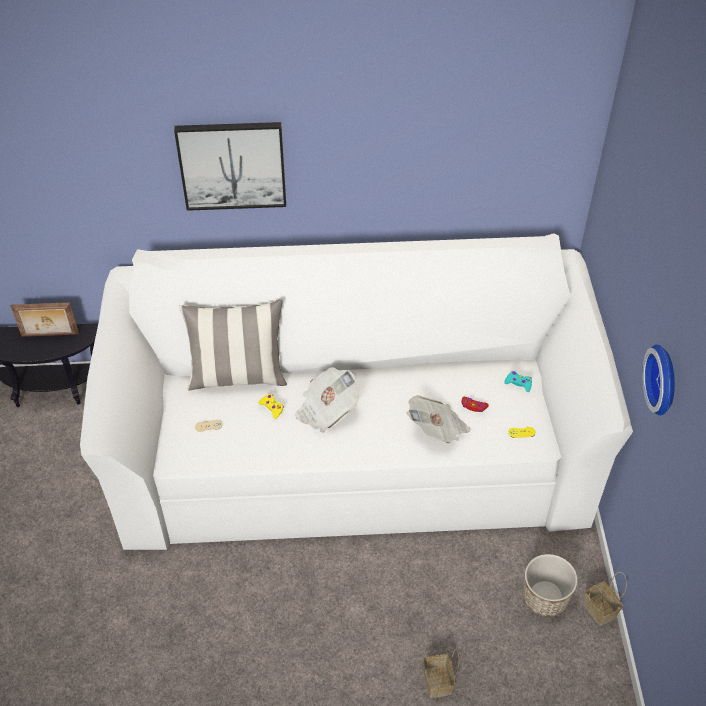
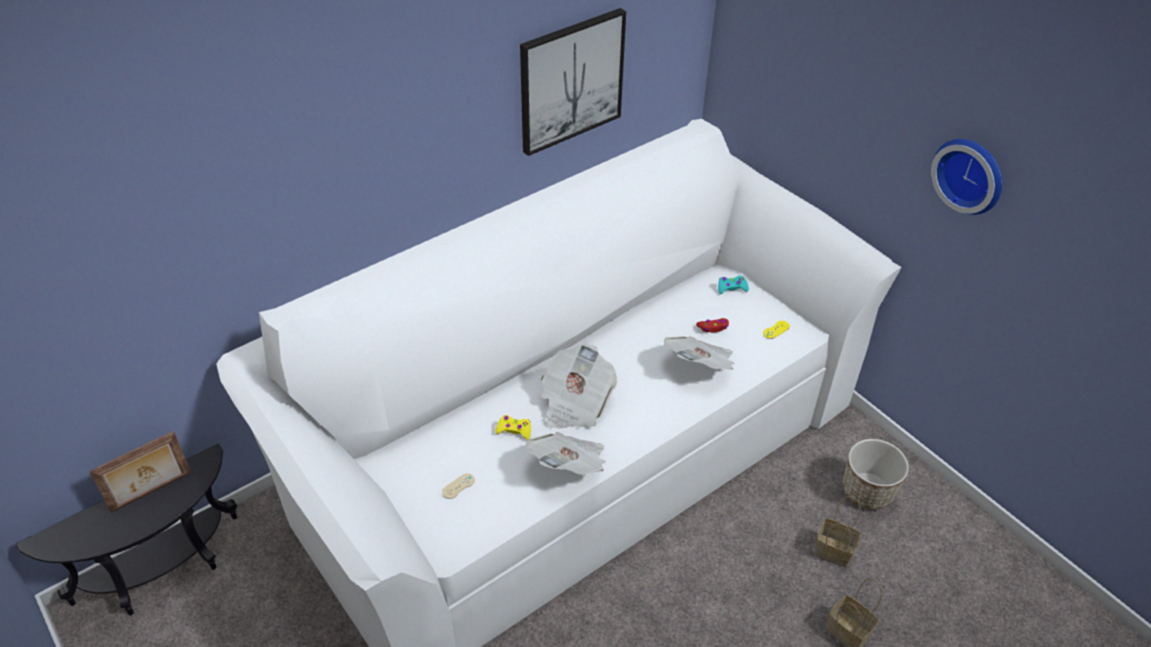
camera: 35 degrees left, 5 degrees down
(232, 165) = (351, 152): picture -> picture (570, 81)
(237, 376) = (444, 417): pillow -> none
(286, 450) = (569, 466): none -> newspaper
(601, 610) = (920, 474): basket -> basket (835, 550)

